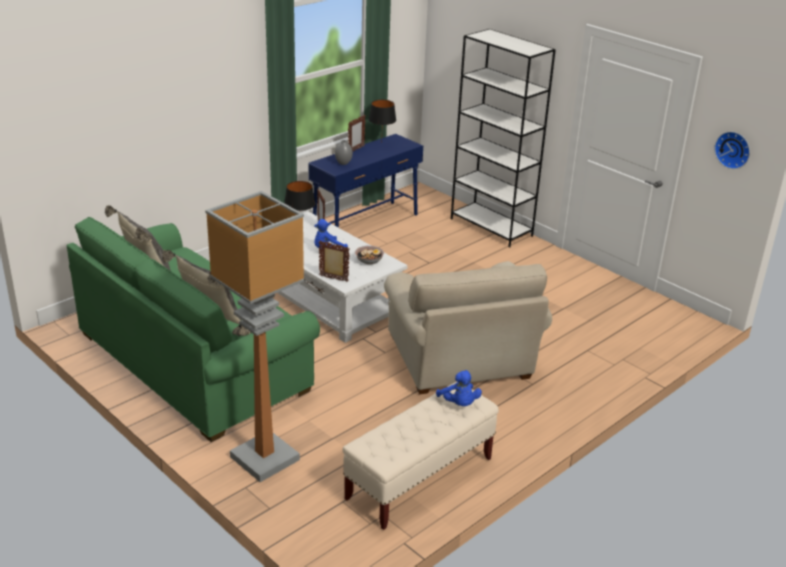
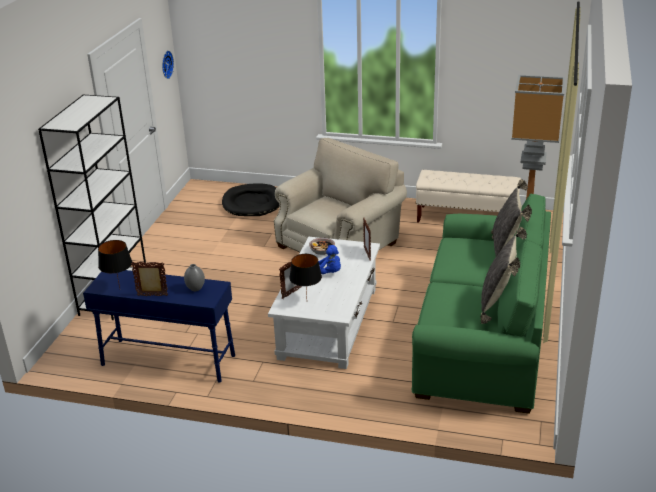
camera: 120 degrees left, 0 degrees up
(459, 404) = (438, 176): blue plush toy -> none
(617, 341) = (252, 203): none -> black dog bed

